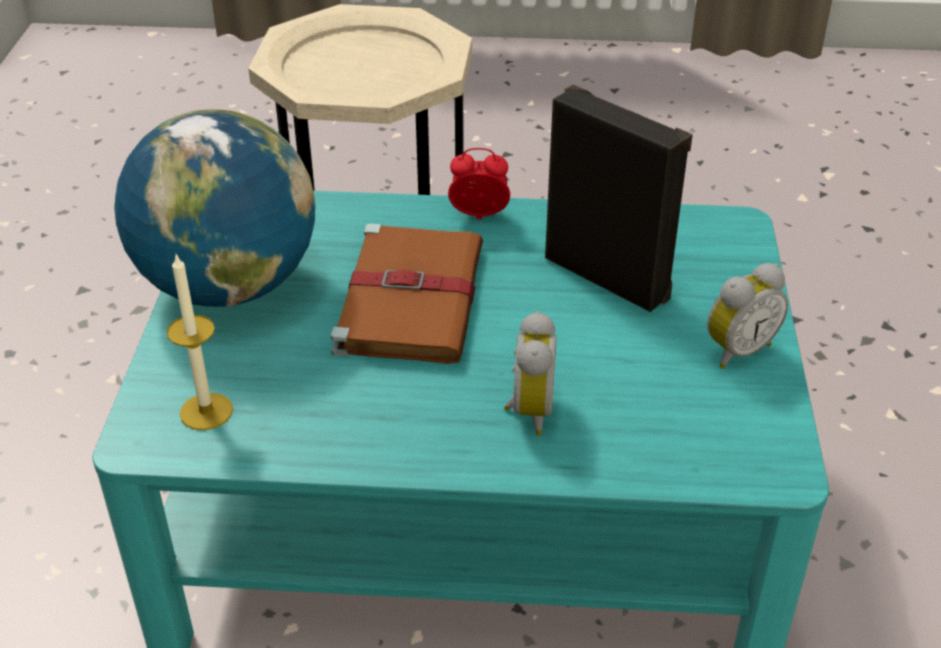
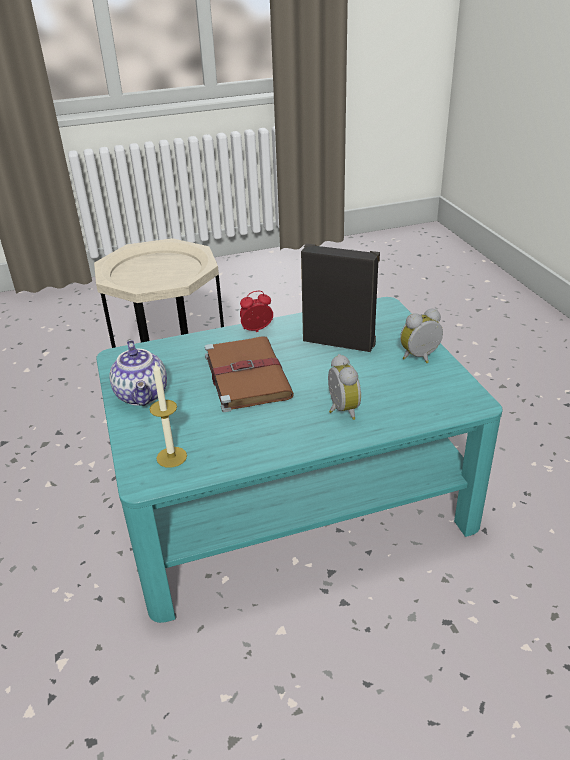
camera: 20 degrees left, 5 degrees down
(229, 287) = (143, 395): globe -> teapot
(736, 350) = (421, 358): alarm clock -> alarm clock turned 150 degrees counterclockwise

